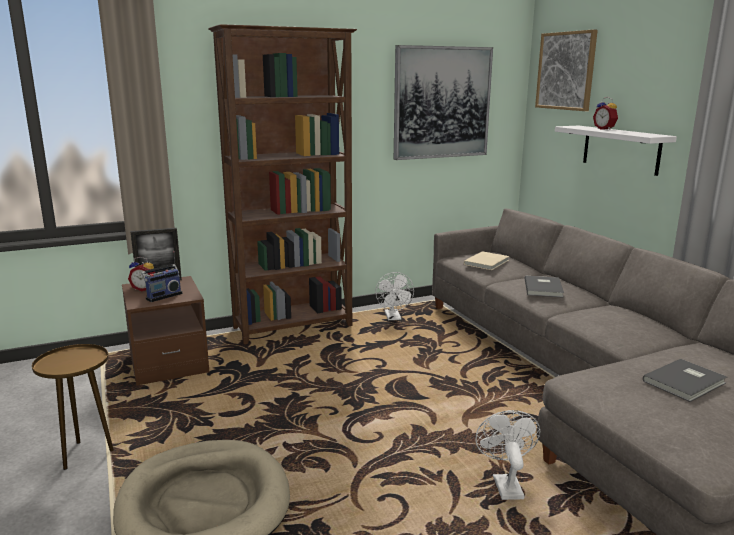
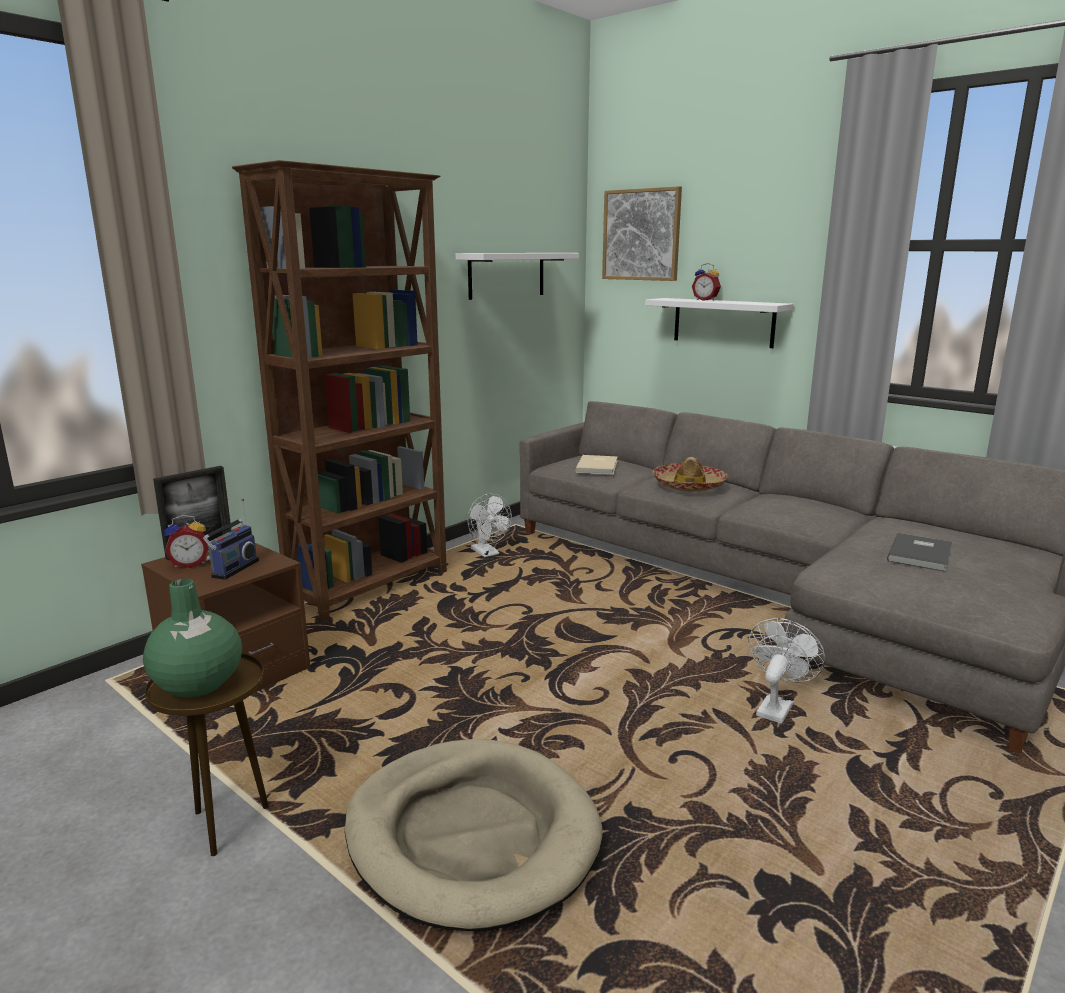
camera: 25 degrees left, 0 degrees up
(66, 360) = (197, 684): none -> green vase
(442, 103) = (507, 275): picture -> white shelf
(505, 484) = (776, 707): white fan -> white fan turned 60 degrees clockwise
(544, 288) = (689, 485): grey book -> hat

